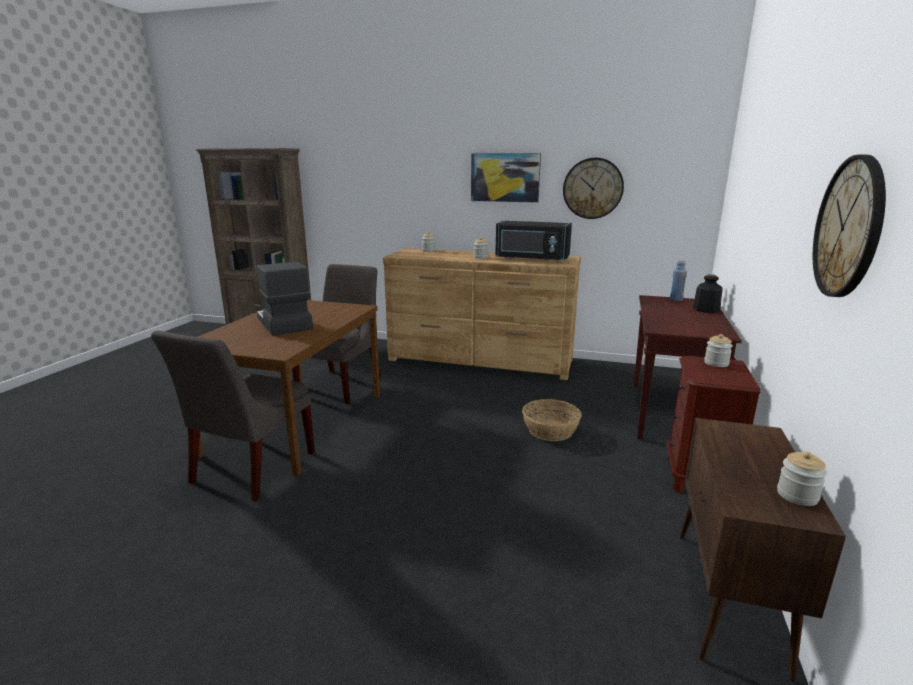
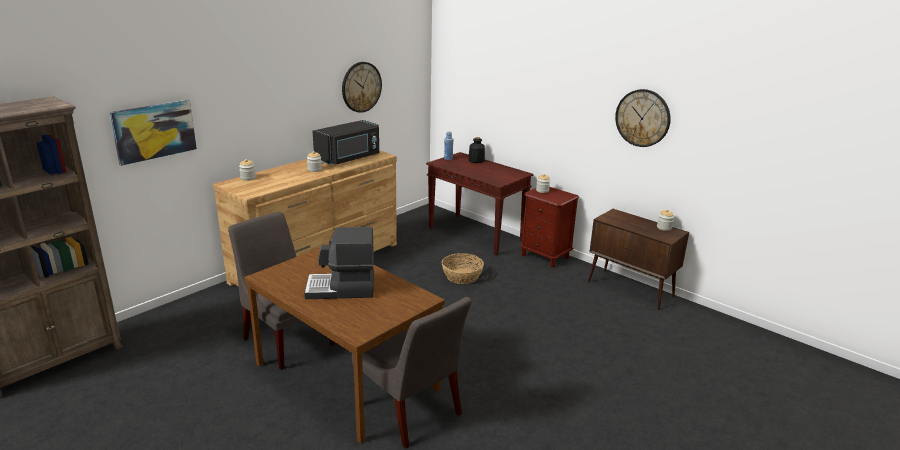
camera: 65 degrees left, 5 degrees up
(505, 177) = (297, 89): picture -> picture (154, 131)

